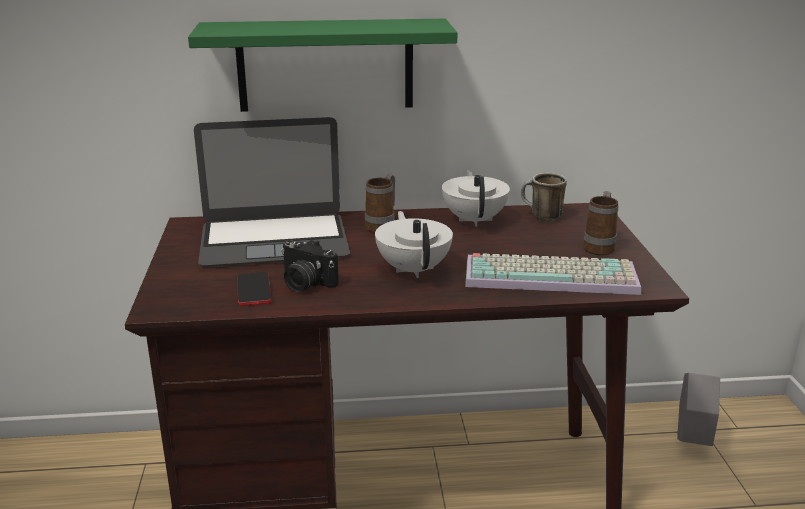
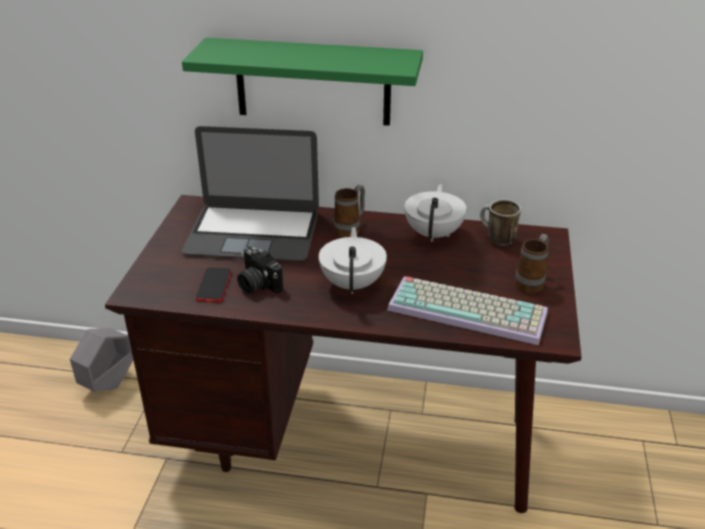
camera: 15 degrees right, 10 degrees up
(692, 441) = (626, 449): grey planter -> grey planter (108, 383)

